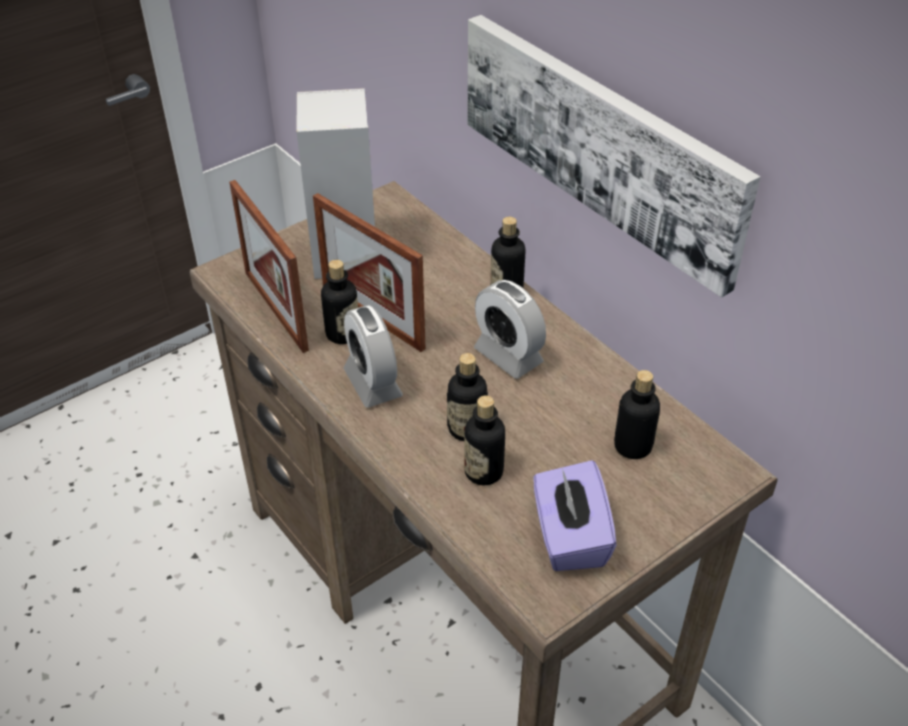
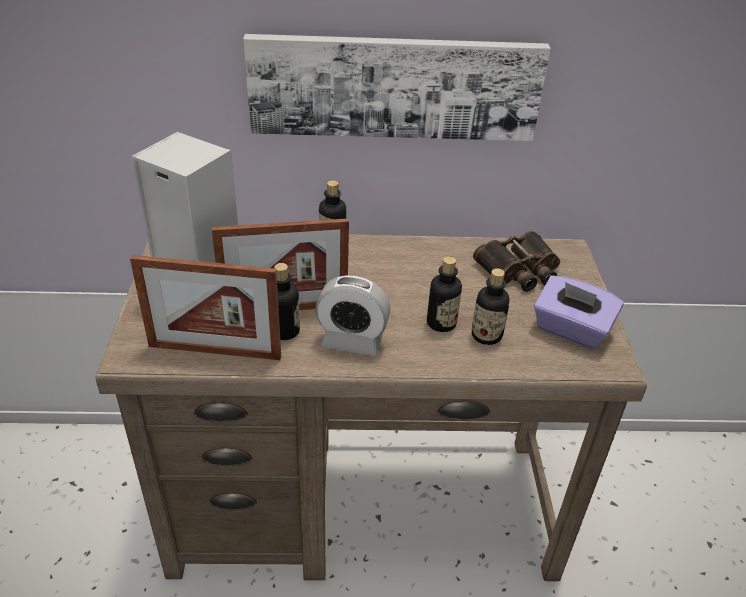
camera: 55 degrees left, 5 degrees down
(508, 356) = (394, 273): alarm clock -> none
(632, 446) = (519, 270): bottle -> binoculars

